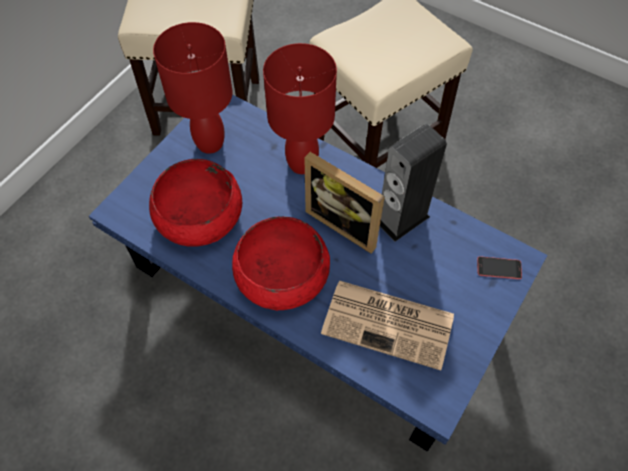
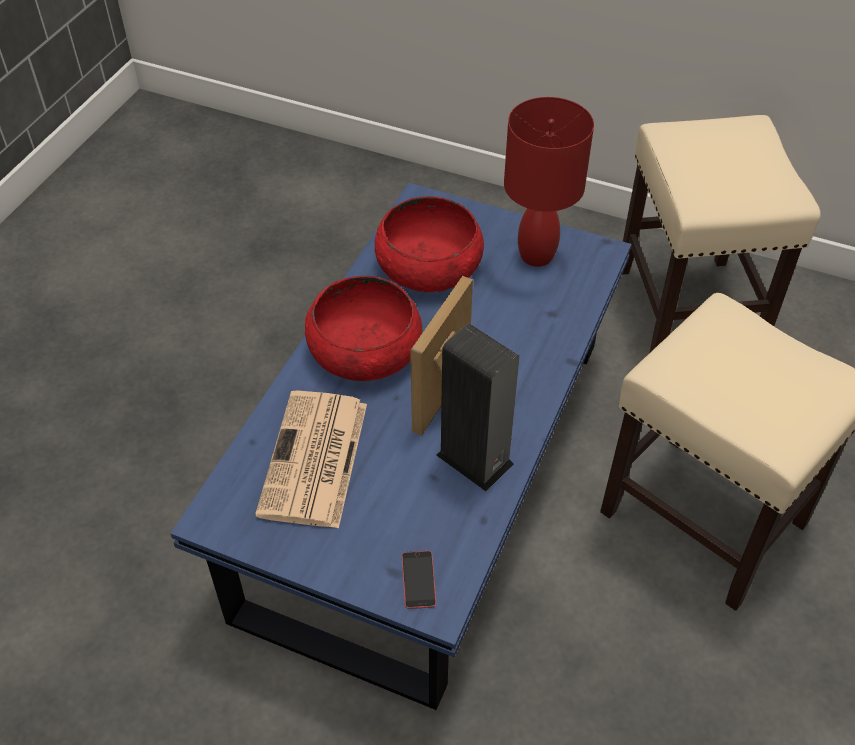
camera: 80 degrees right, 10 degrees down
(303, 164) = (533, 346): red table lamp -> none

